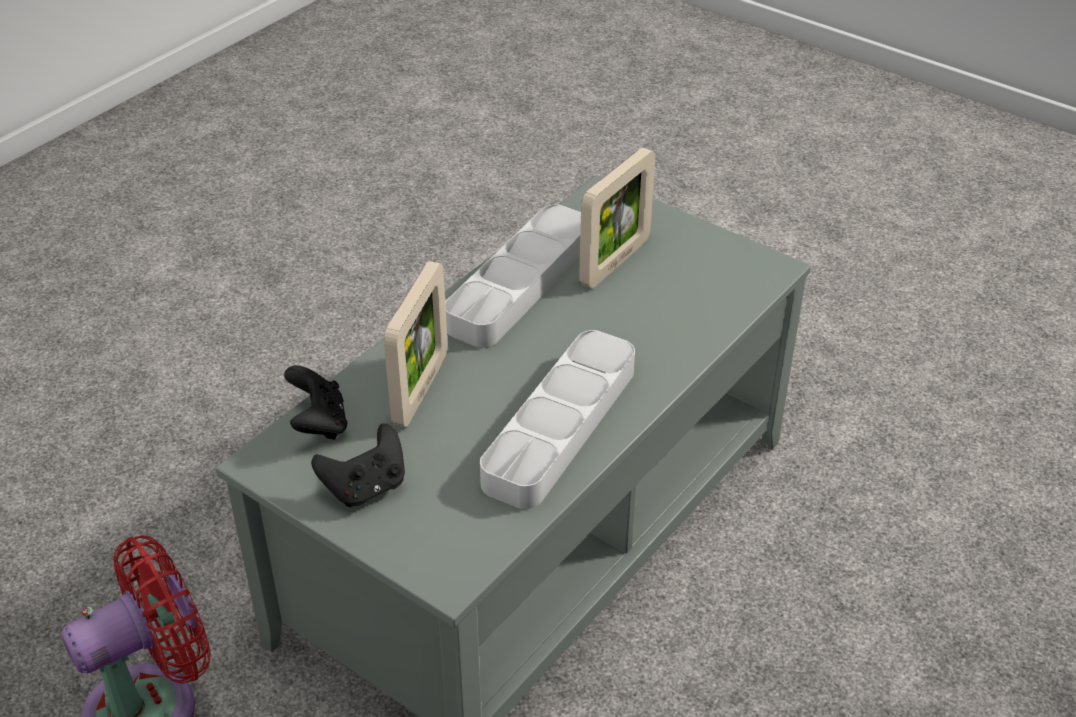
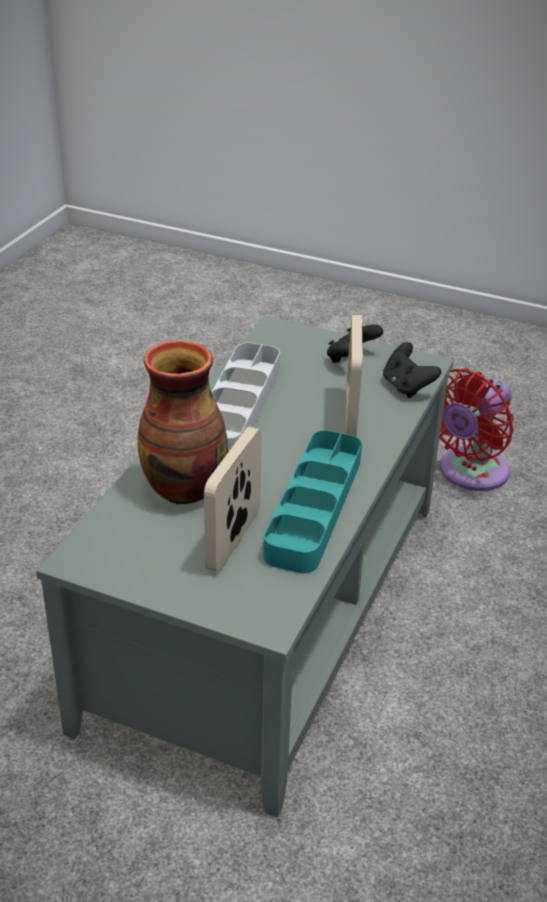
camera: 165 degrees right, 5 degrees down
(520, 283) = (314, 507): grey tray -> turquoise tray
(651, 323) = (186, 488): none -> vase

